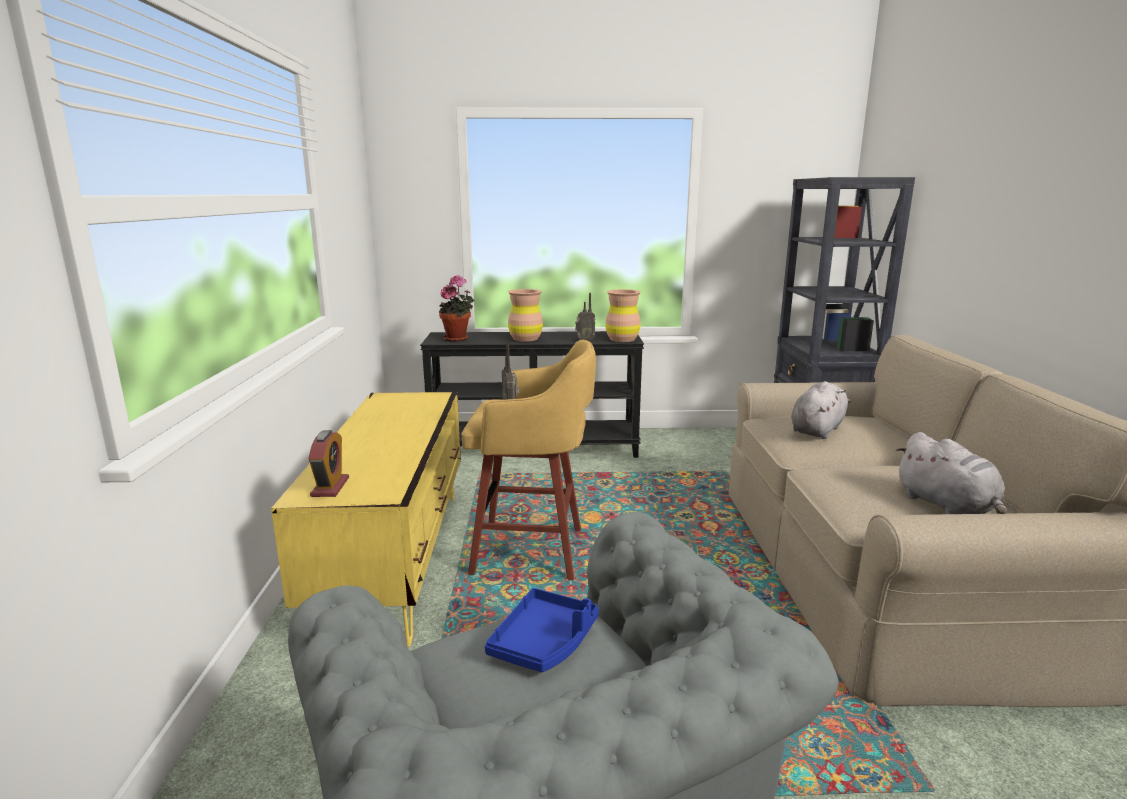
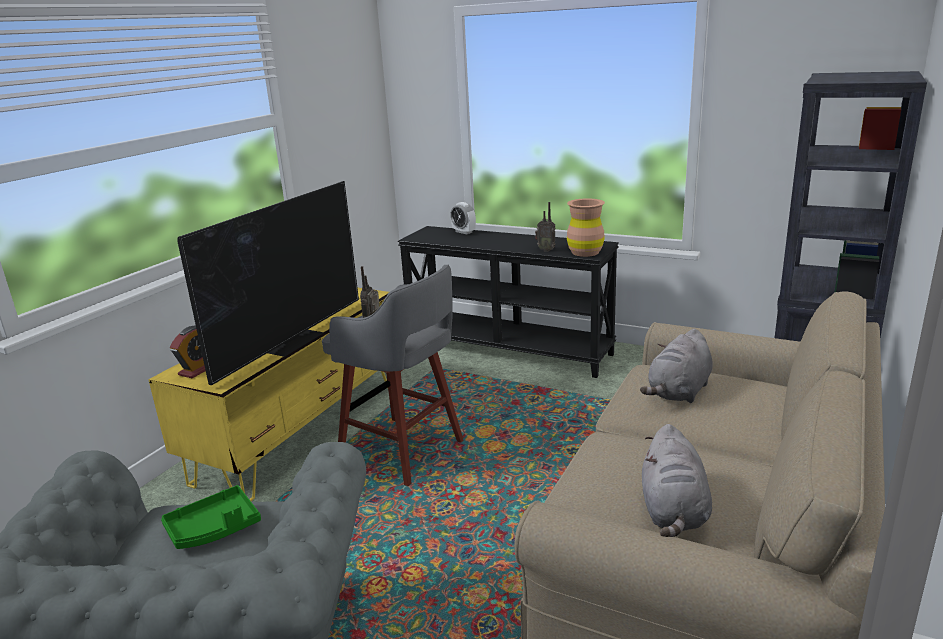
camera: 30 degrees right, 5 degrees up
(409, 444) = (292, 341): none -> television
(458, 339) = (436, 236): potted plant -> none
(479, 334) = (463, 232): none -> alarm clock
(525, 338) = (494, 242): brown vase -> none
(533, 552) = (404, 452): yellow stool -> grey stool
(544, 642) = (214, 528): blue tray -> green tray
(817, 430) = (679, 392): grey plush toy -> grey plush toy turned 150 degrees clockwise

